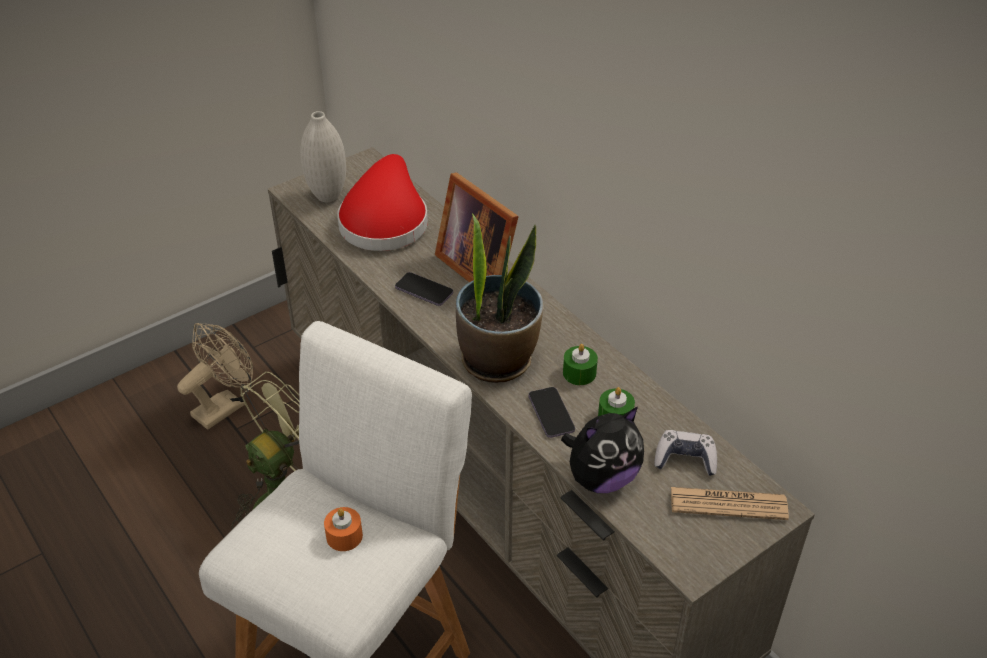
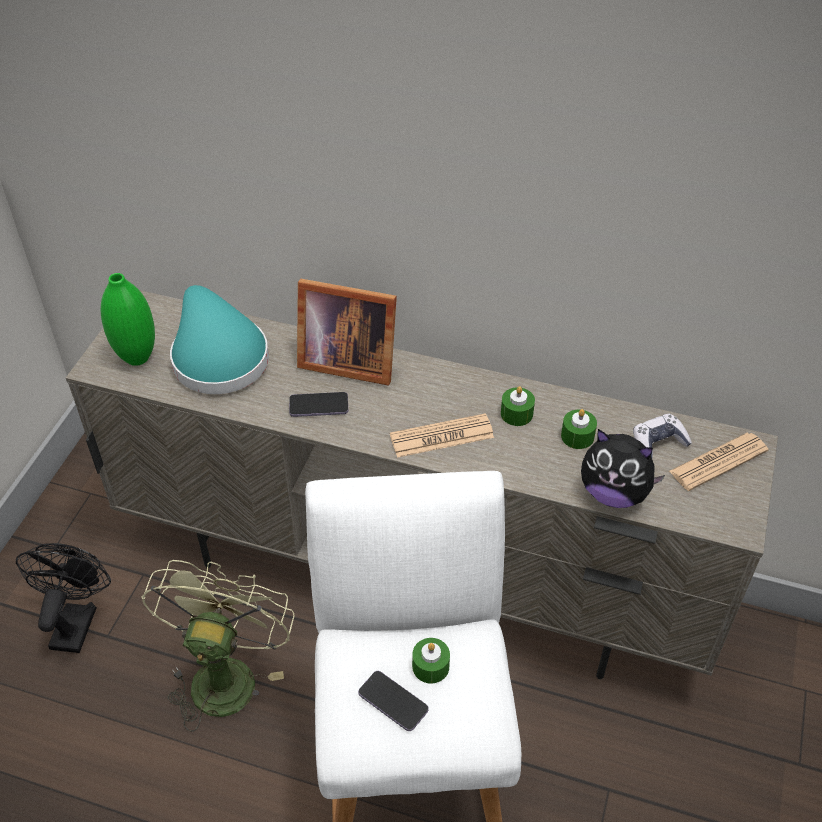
camera: 35 degrees left, 5 degrees up
(224, 406) = (76, 620): beige fan -> black fan
(328, 196) = (137, 357): white vase -> green vase
(344, 536) = (430, 666): orange candle -> green candle
(385, 220) = (217, 356): red hat -> turquoise hat
(497, 360) = (441, 436): potted plant -> newspaper
(551, 414) = (527, 460): phone -> phone (393, 702)
(601, 478) = (614, 493): plush toy -> plush toy turned 90 degrees clockwise

